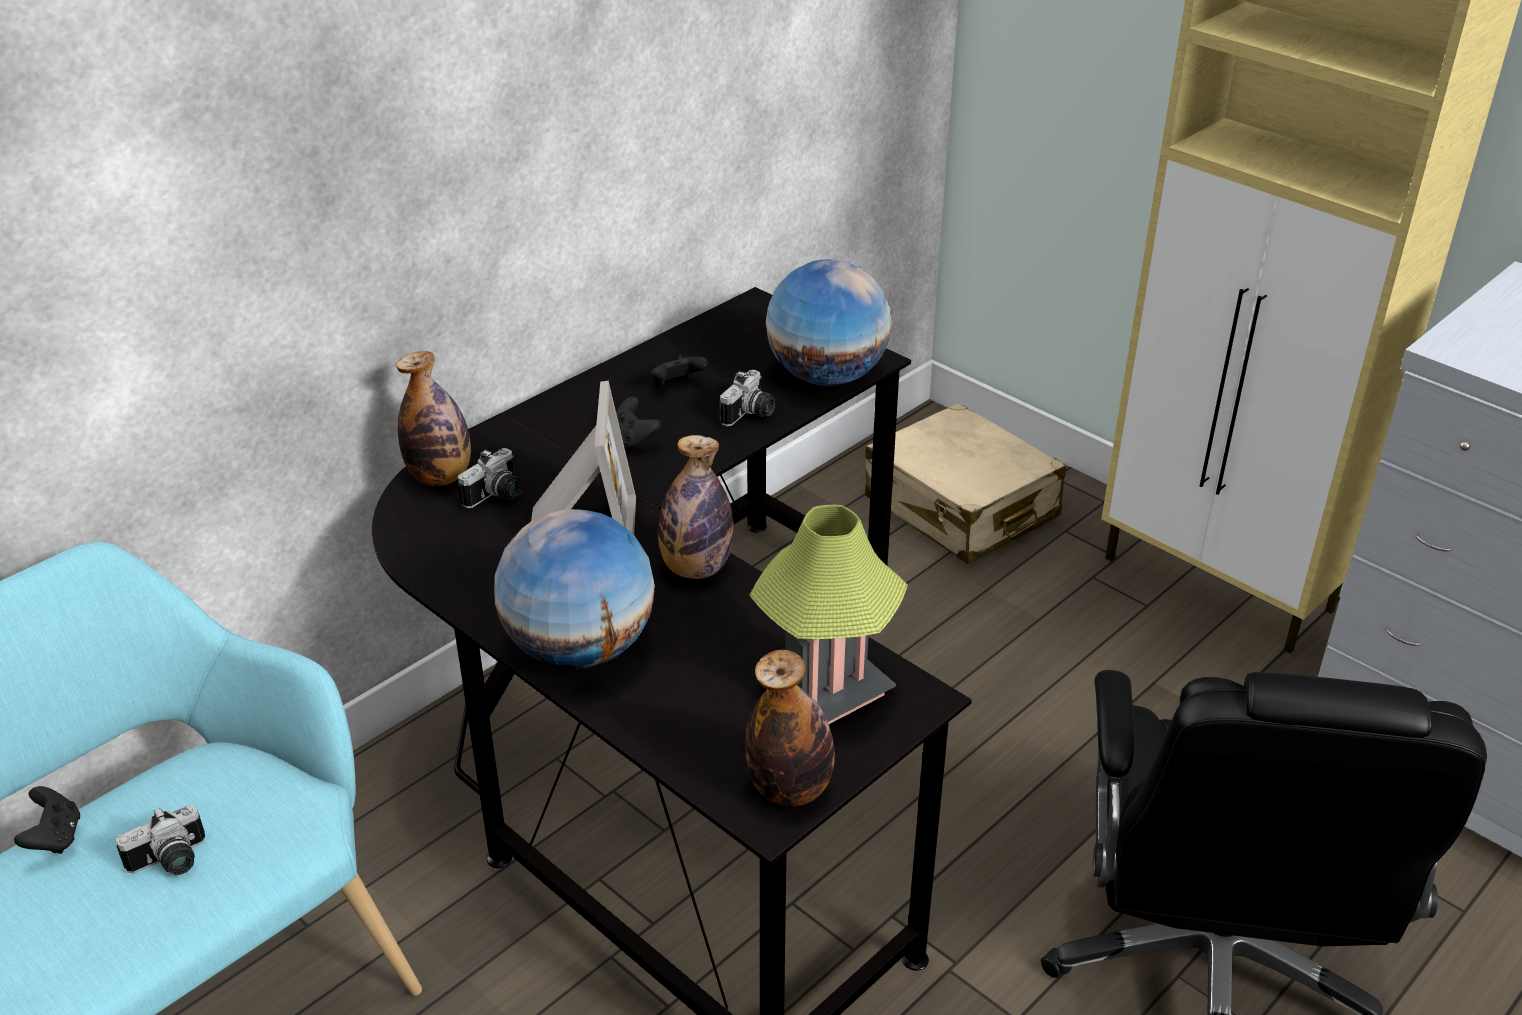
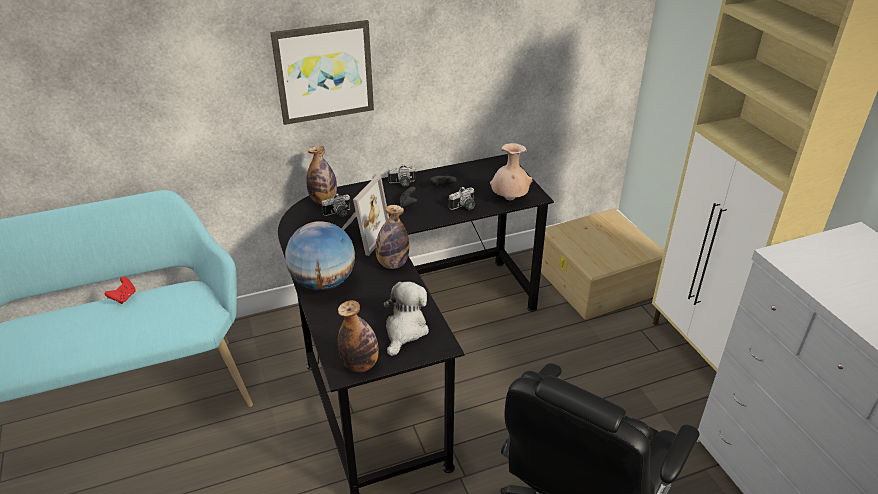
camera: 25 degrees right, 0 degrees up
(55, 838) = (124, 297): black game controller -> red game controller
(171, 862) = (151, 319): camera -> camera (402, 183)
(399, 179) = (324, 72): none -> picture
(825, 692) = (405, 330): table lamp -> plush toy
(826, 376) = (509, 199): globe -> beige vase
(961, 508) = (597, 281): beige suitcase -> beige storage box

